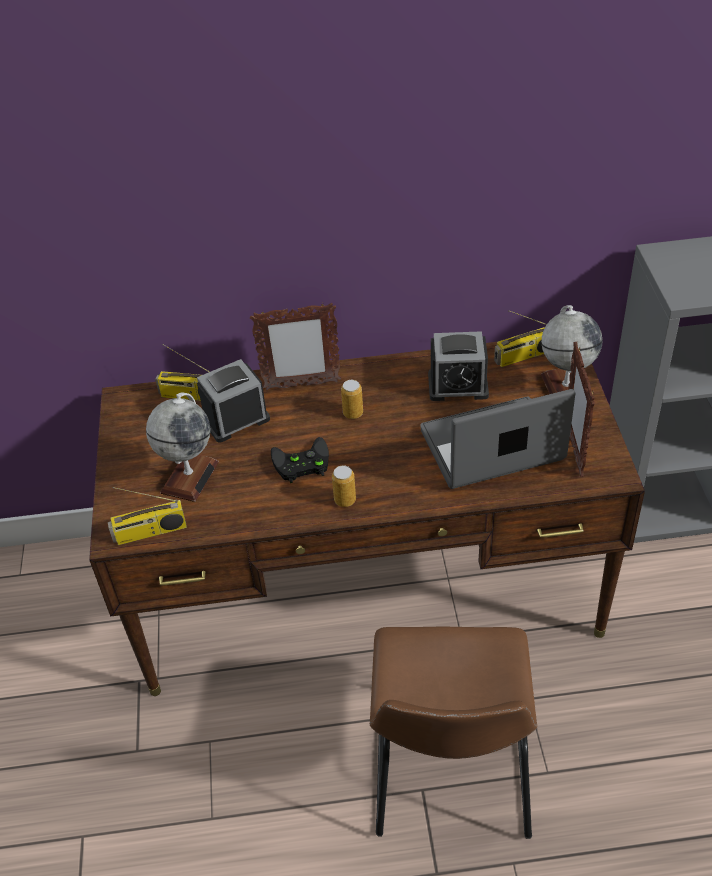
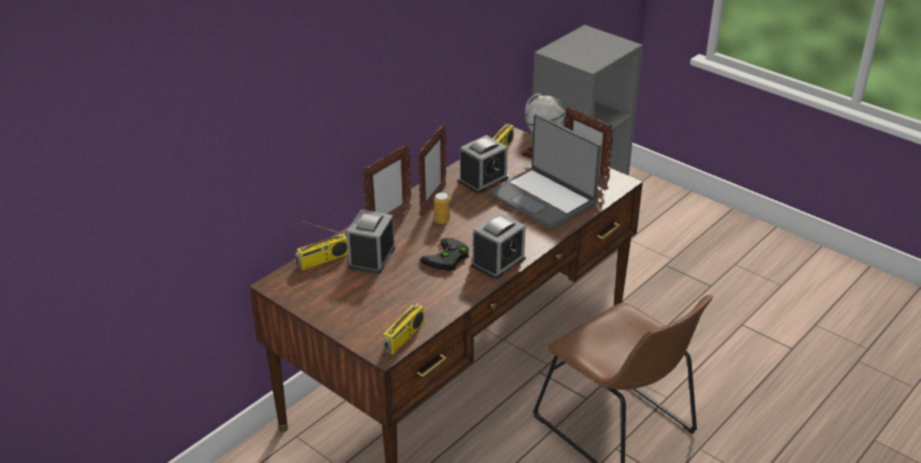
camera: 45 degrees left, 10 degrees down
(190, 477) = (387, 299): globe -> none
(345, 500) = (498, 262): can -> alarm clock
(372, 385) = (432, 202): none -> picture frame
(492, 448) = (543, 199): laptop -> laptop turned 75 degrees counterclockwise

